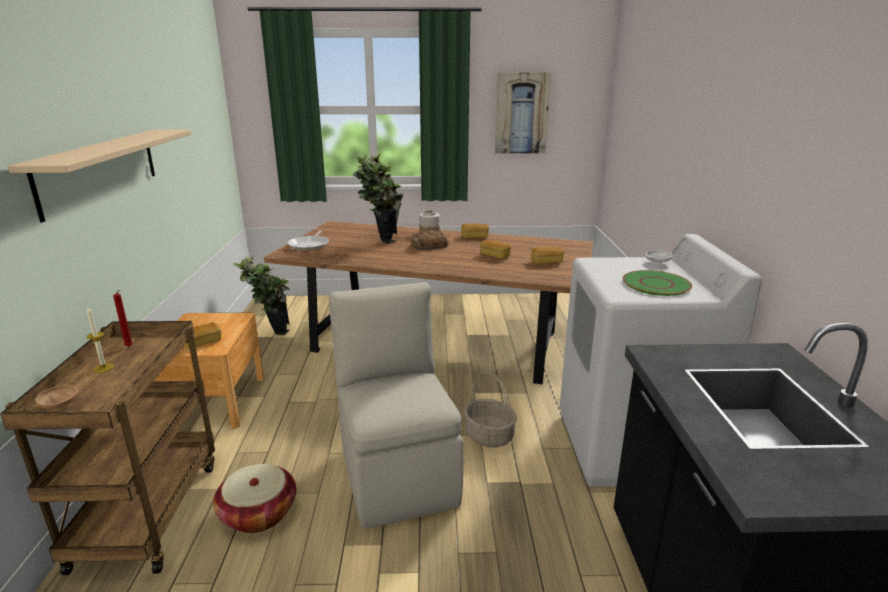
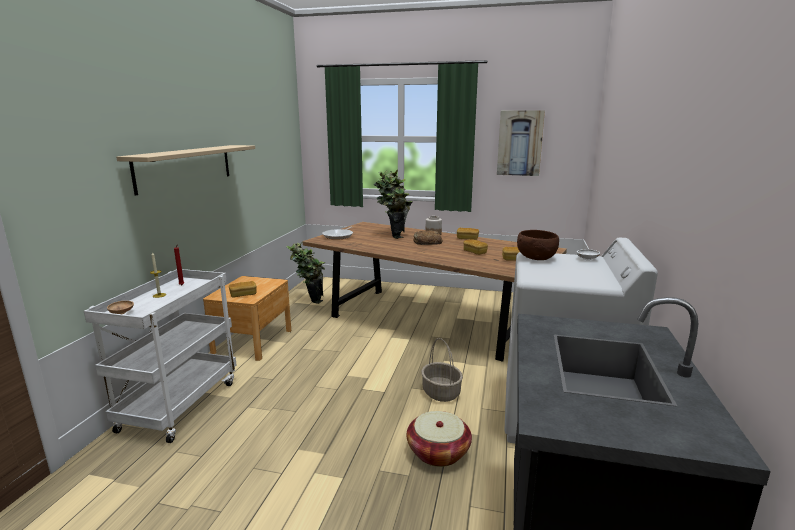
camera: 15 degrees right, 5 degrees down
(148, 511) = (180, 404): brown cart -> white cart
(258, 513) = (249, 418): basket -> basket (438, 452)
(397, 472) = (358, 407): beige chair -> none
(601, 266) = (535, 258): none -> brown bowl
(655, 284) = (571, 273): green plate -> none

